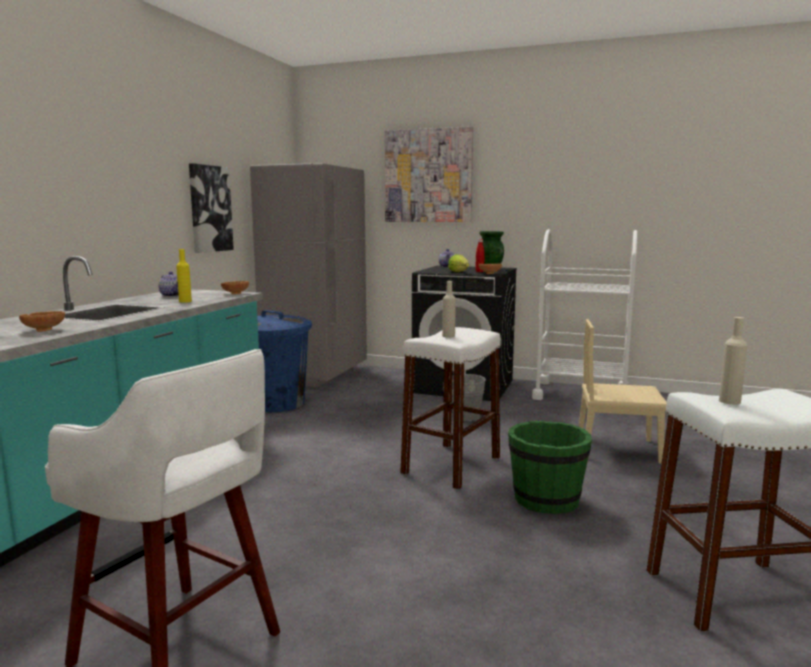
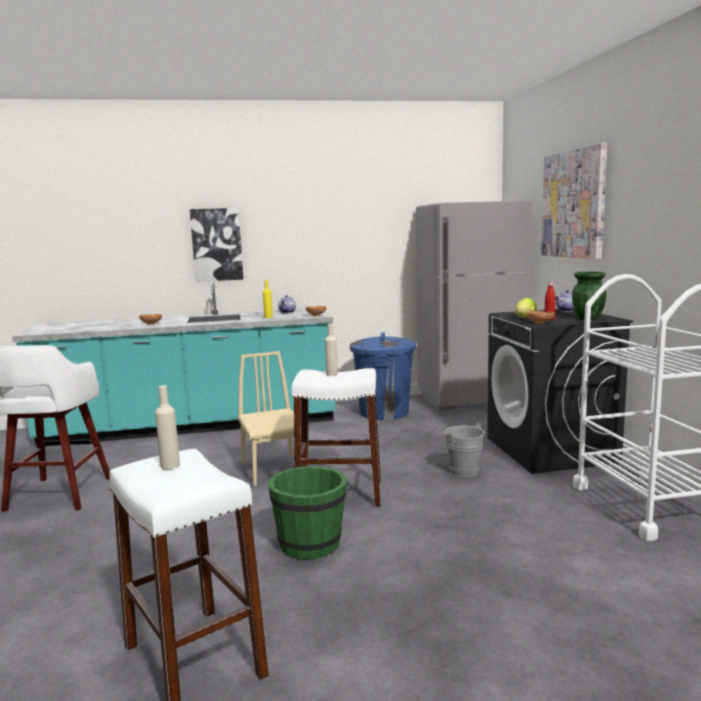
camera: 60 degrees right, 0 degrees up
(210, 209) = (365, 246): picture -> picture (217, 244)
(618, 449) = (487, 556): beige chair -> beige chair (274, 469)

